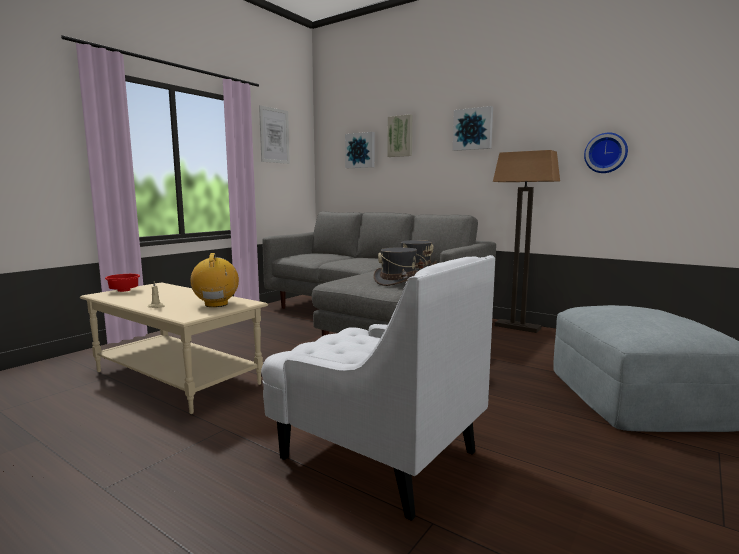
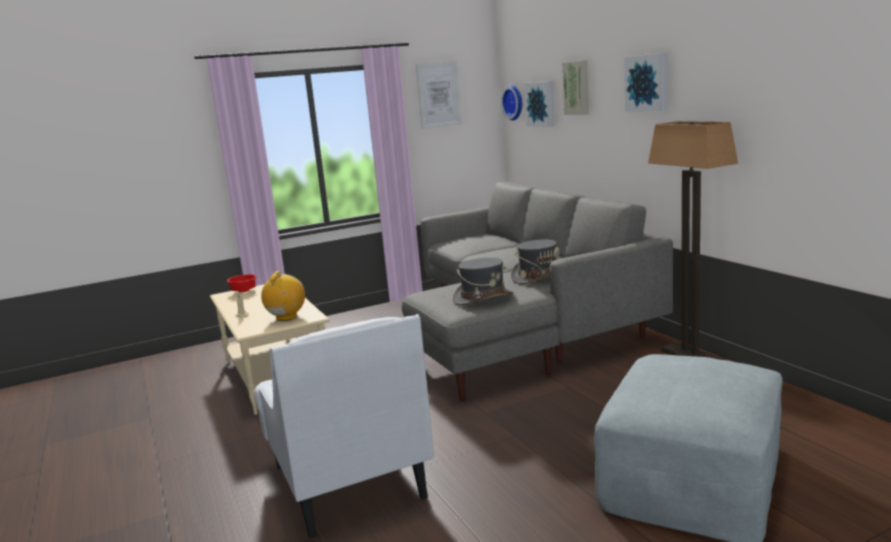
camera: 30 degrees right, 5 degrees up
(606, 153) = (793, 126): wall clock -> wall clock (514, 102)

